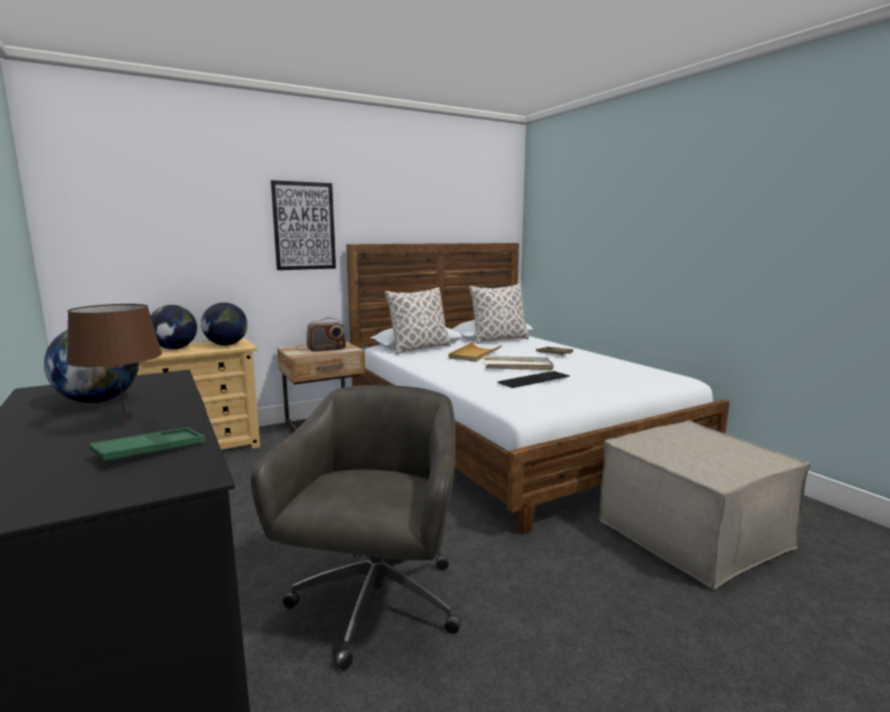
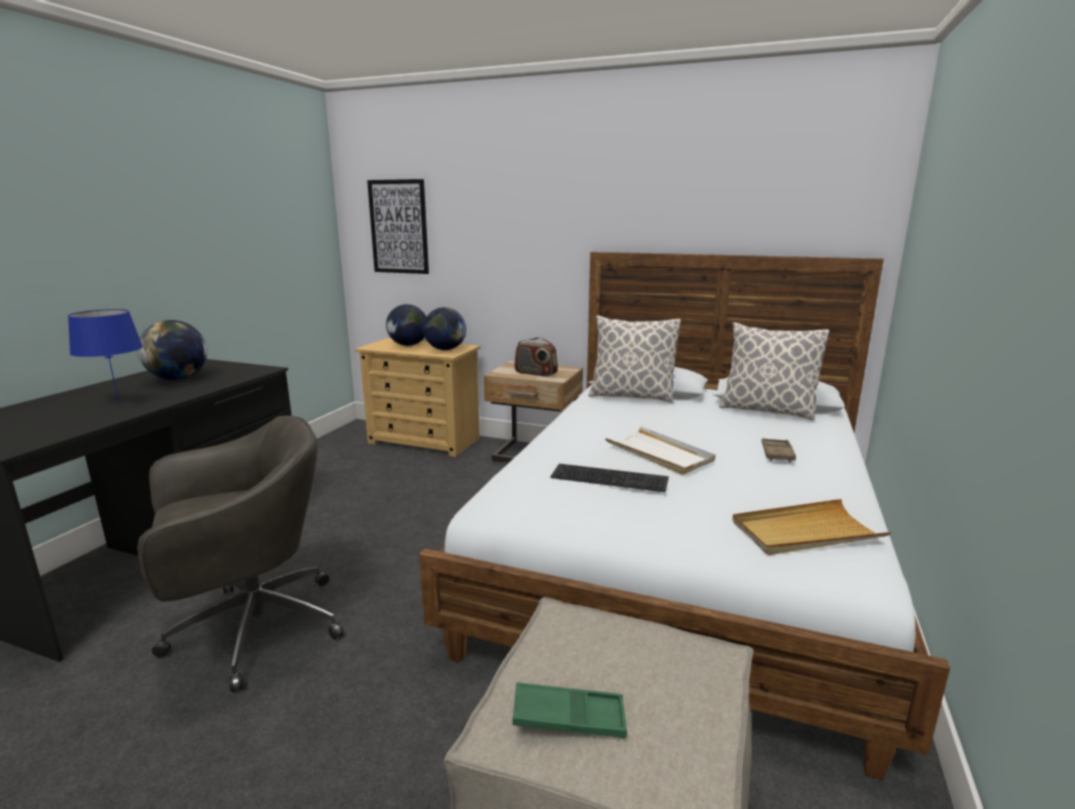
camera: 50 degrees right, 5 degrees up
(124, 427) = (118, 402): brown table lamp -> blue table lamp
(150, 451) = (67, 422): green tray -> green tray (569, 717)
(304, 226) = (547, 229): picture -> picture (399, 227)
(474, 354) = (664, 421): beige tray -> beige tray (805, 532)

